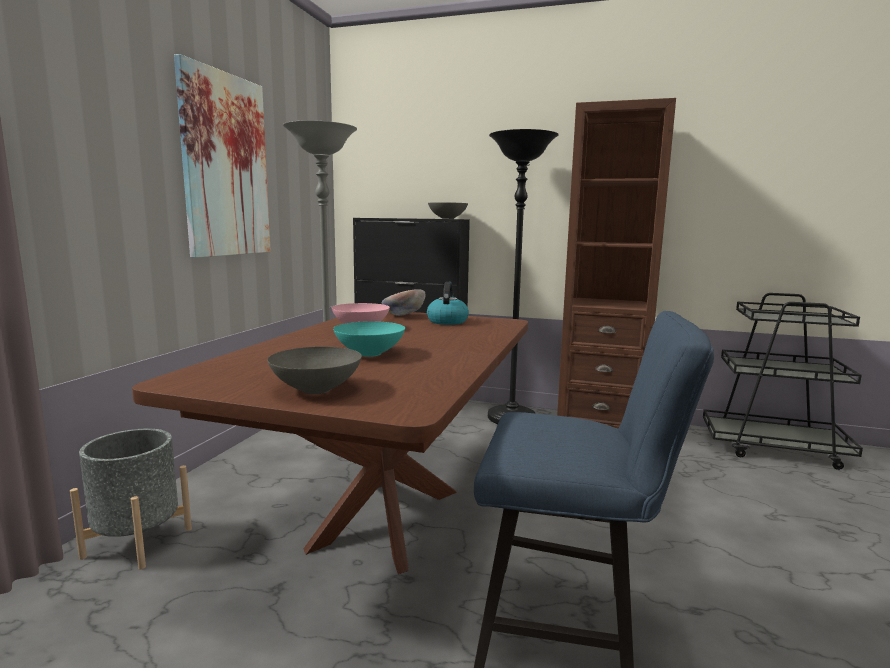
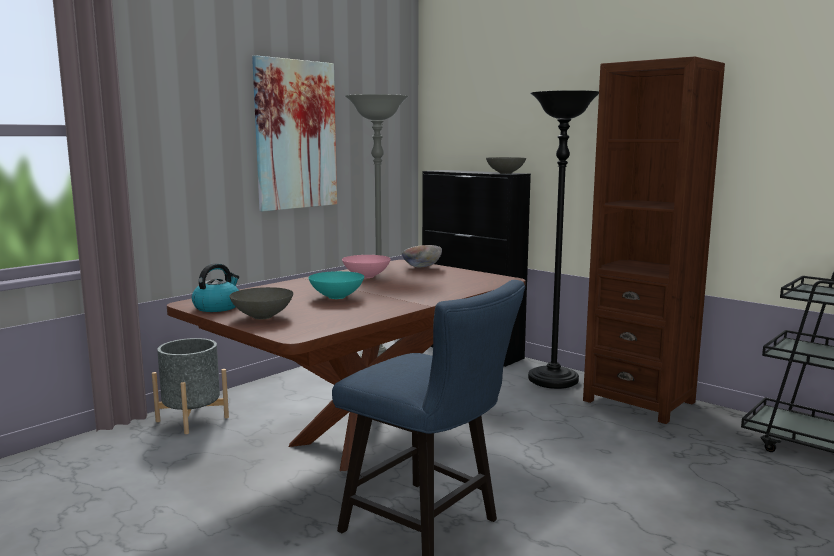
camera: 25 degrees right, 0 degrees up
(447, 321) = (449, 275): kettle -> kettle (217, 307)

